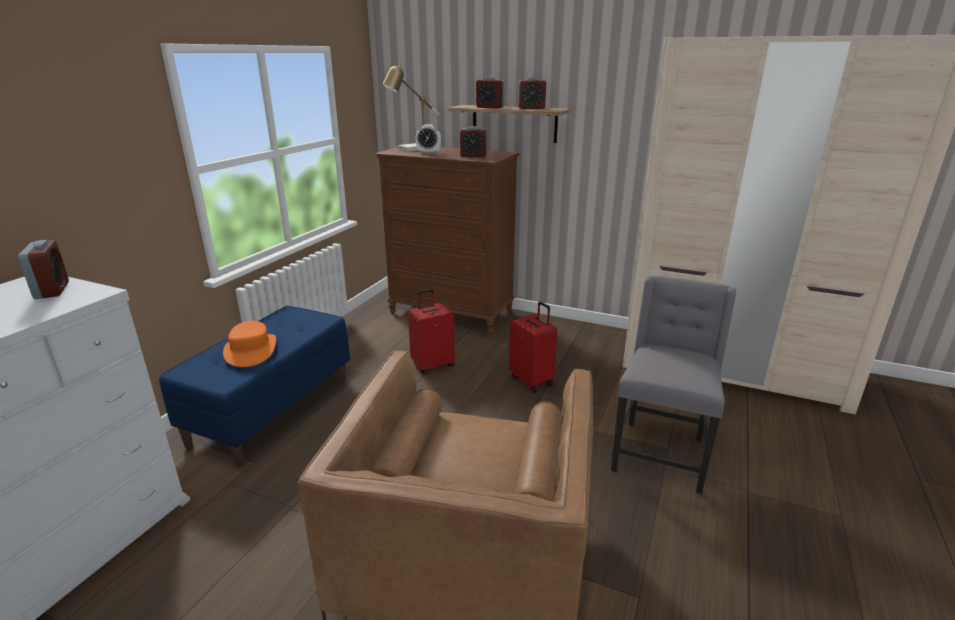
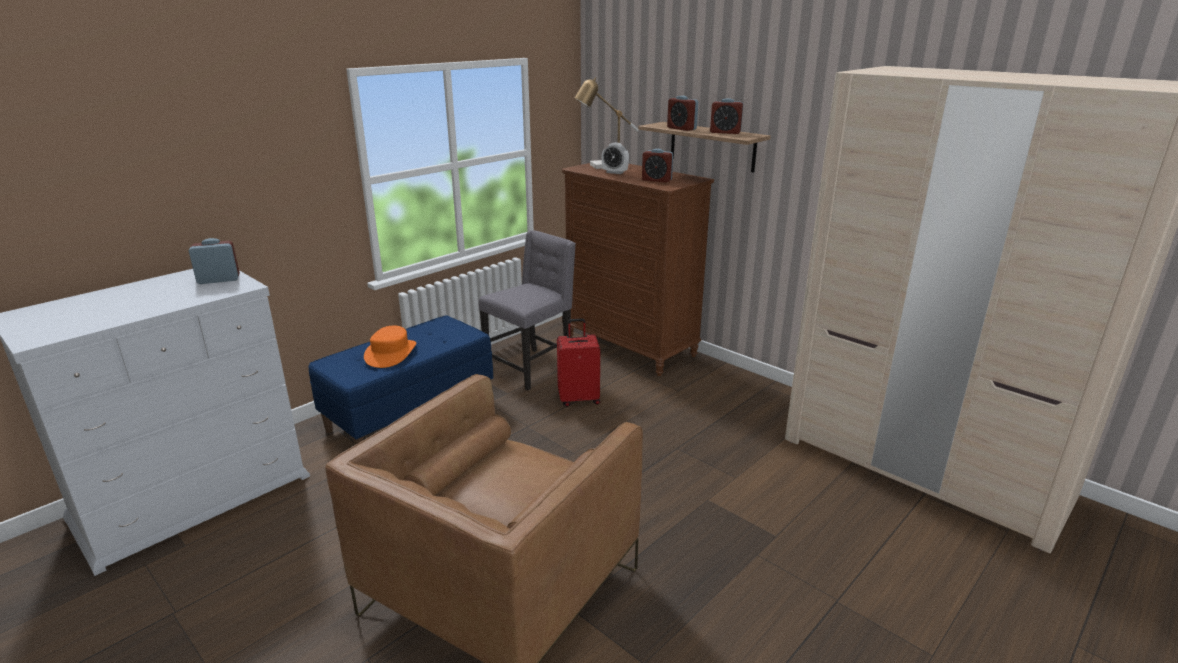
camera: 20 degrees right, 0 degrees up
(52, 290) = (218, 280): alarm clock -> alarm clock turned 105 degrees counterclockwise
(532, 381) = (672, 434): red suitcase -> none
(659, 454) = (762, 539): grey chair -> grey chair (531, 368)

